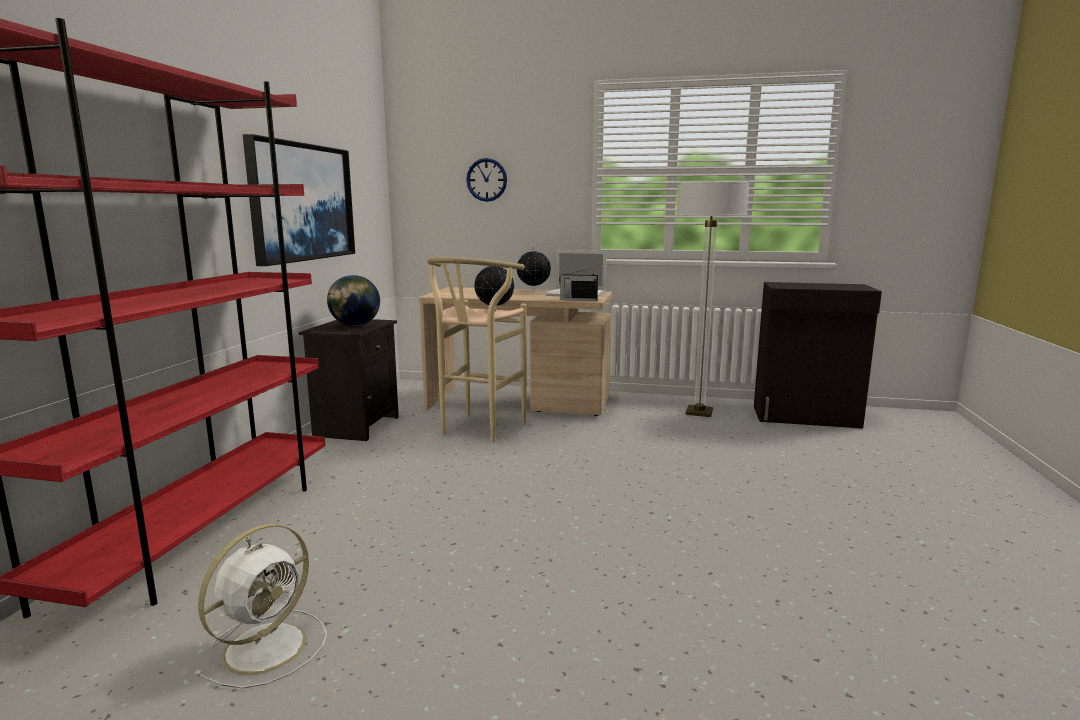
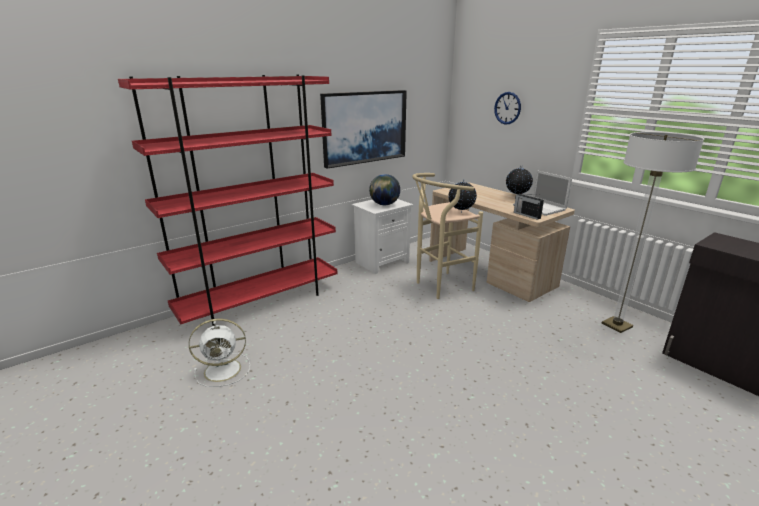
camera: 40 degrees right, 10 degrees up
(356, 426) = (382, 262): black nightstand -> white nightstand

